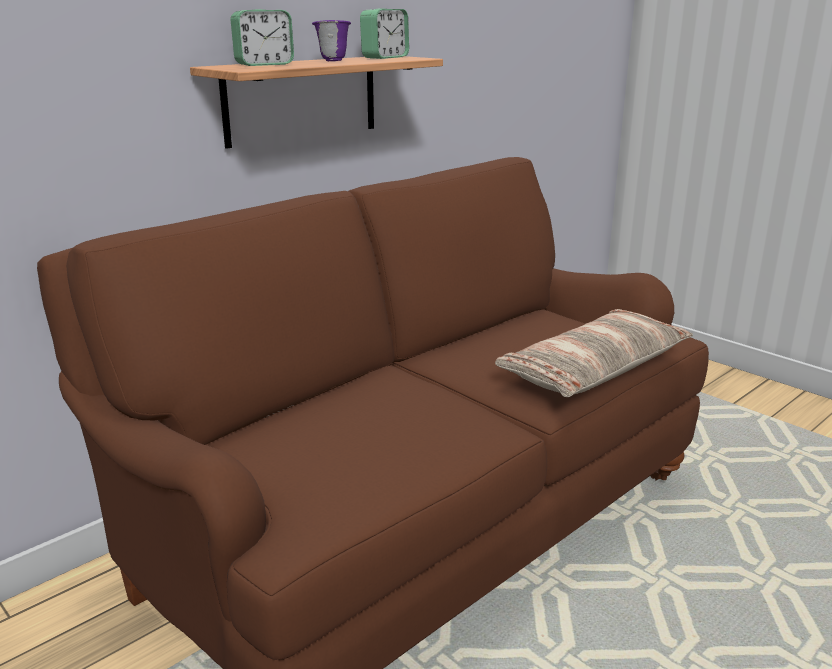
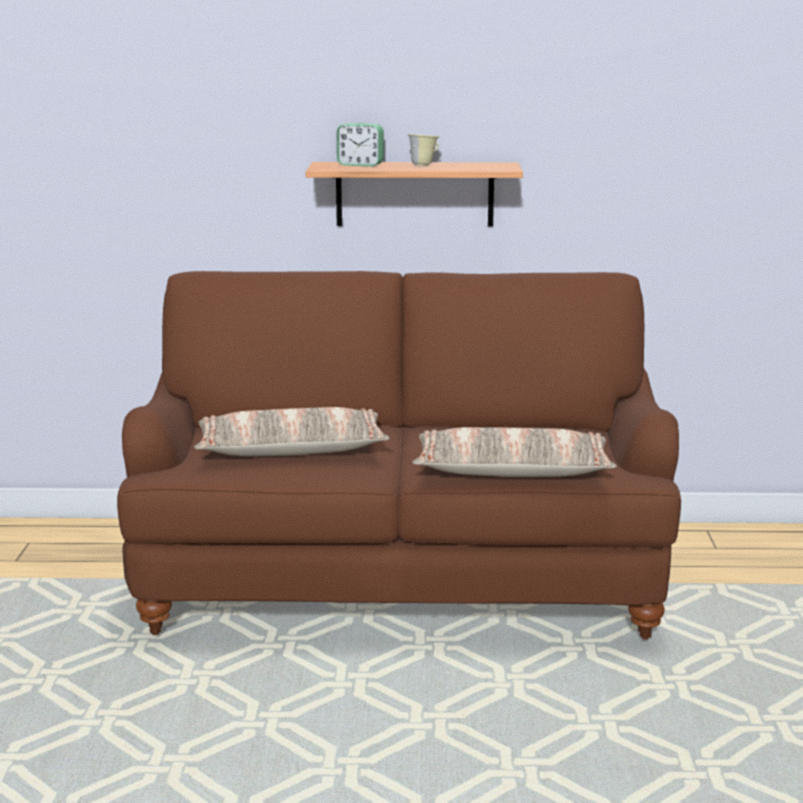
camera: 45 degrees right, 5 degrees down
(333, 61) = (423, 166): purple mug -> beige mug
(376, 433) = (291, 450): none -> pillow
(385, 57) = (487, 165): alarm clock -> none

